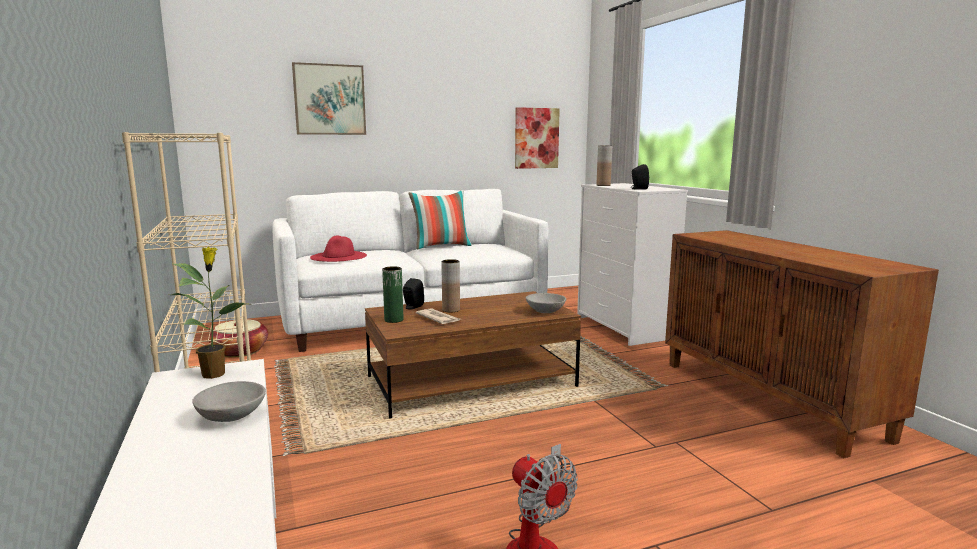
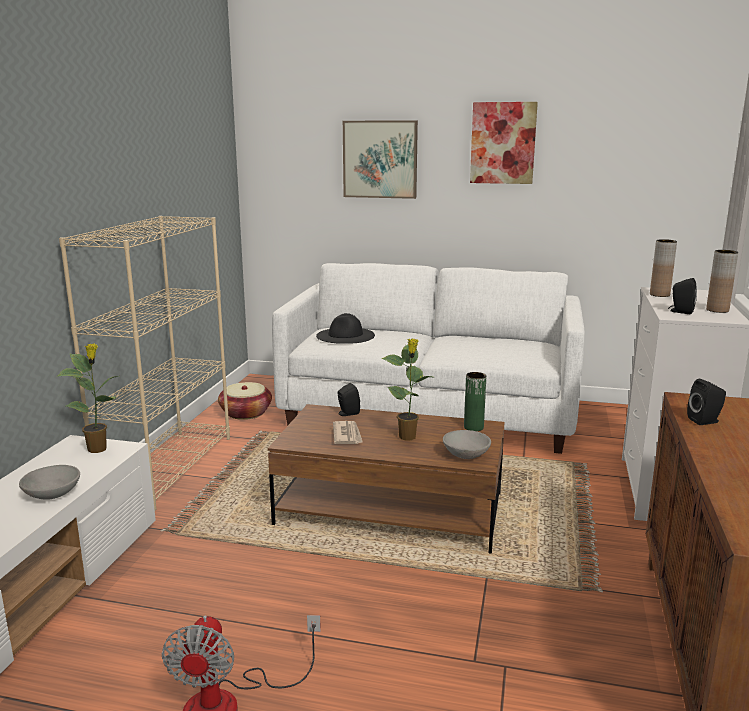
camera: 35 degrees right, 5 degrees up
(338, 256) = (345, 335): red hat -> black hat
(394, 320) = (307, 426): green vase -> green vase (473, 427)
(441, 246) = (470, 338): pillow -> none
(451, 310) = (376, 427): brown vase -> brown vase (717, 310)
(487, 310) = (408, 437): none -> potted plant
(536, 138) = (643, 207): picture -> picture (503, 143)
(724, 240) = (705, 421): none -> black speaker

